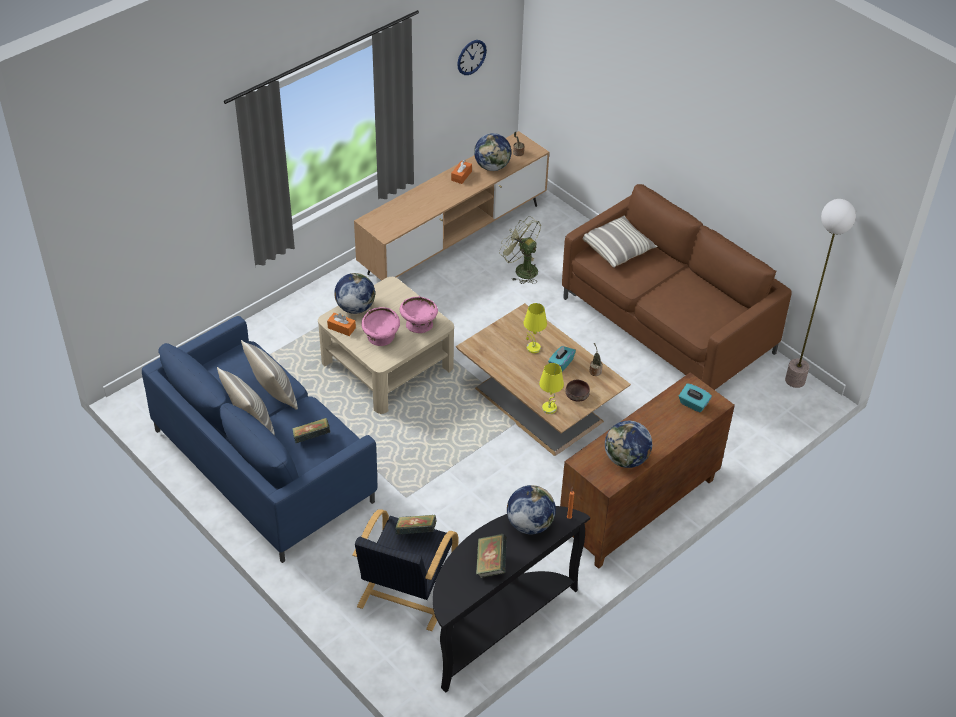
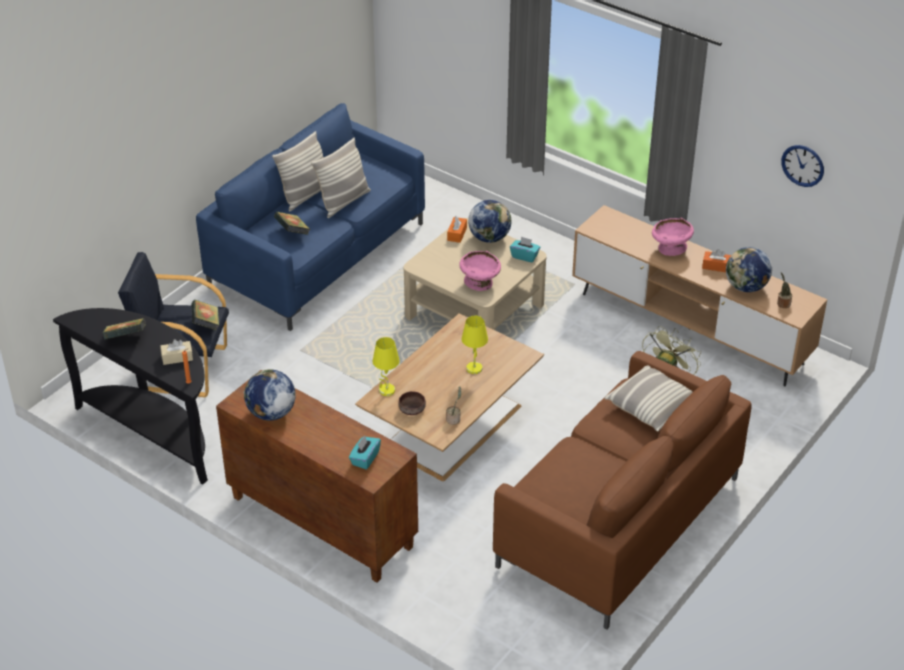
camera: 80 degrees right, 5 degrees down
(381, 338) = (451, 261): pink bowl -> pink bowl (670, 249)
(529, 524) = (177, 357): globe -> beige tissue box
(561, 364) = (456, 392): turquoise tissue box -> turquoise tissue box (524, 256)
(795, 380) = (568, 655): floor lamp -> none

